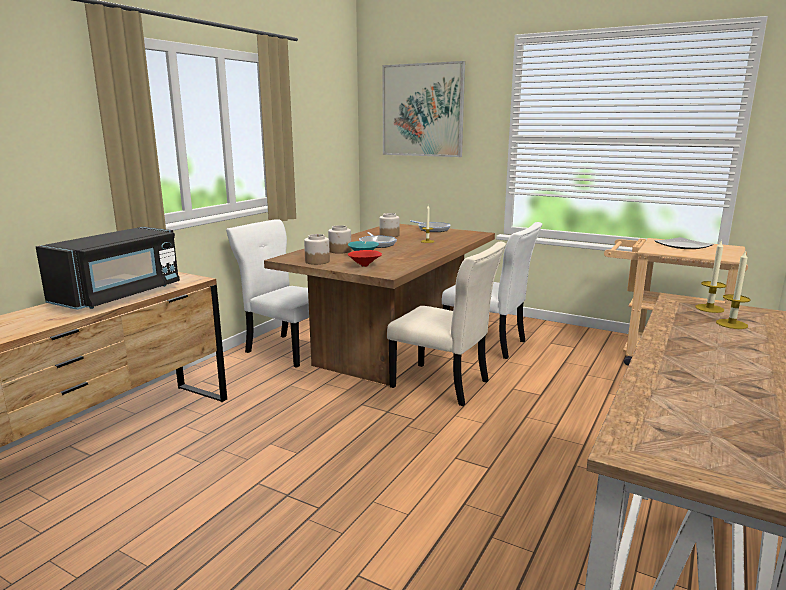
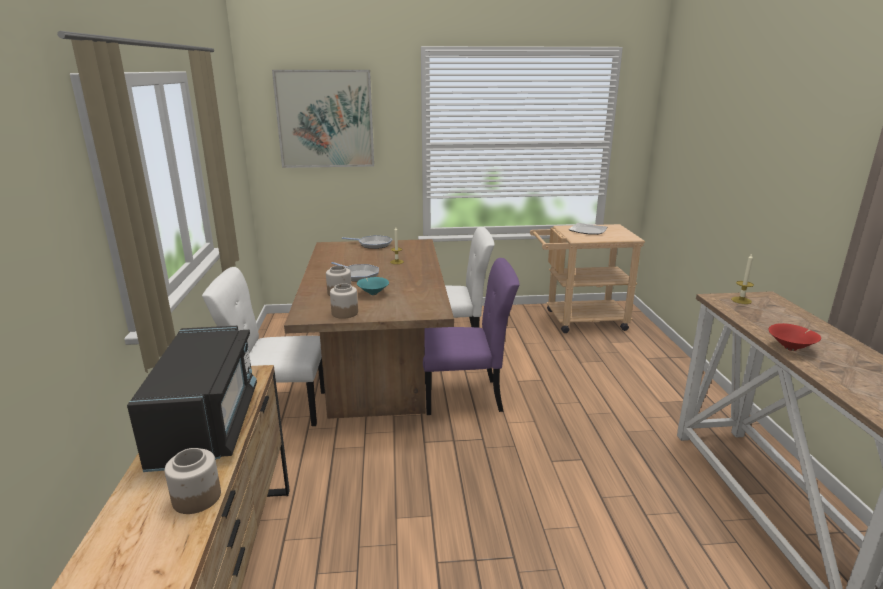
camera: 35 degrees left, 5 degrees up
(365, 266) = (399, 307): red bowl -> red bowl (791, 348)
(389, 235) = (348, 261): jar -> jar (196, 498)
(443, 385) = (466, 397): beige chair -> purple chair
(731, 324) = (773, 312): candle -> none

